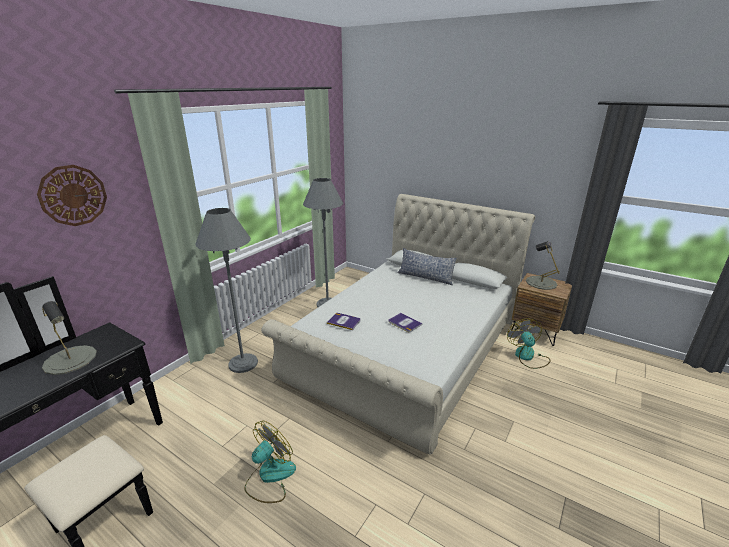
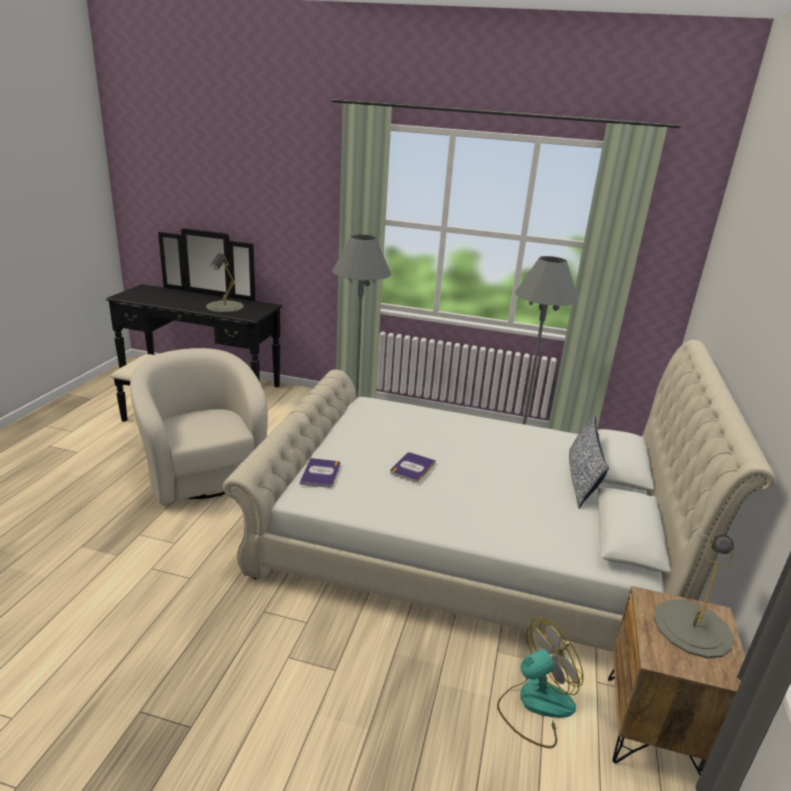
camera: 70 degrees right, 0 degrees up
(73, 195) = (288, 186): wall clock -> none
(270, 477) = (203, 473): fan -> beige armchair
(344, 321) = (385, 422): book -> book (320, 473)

